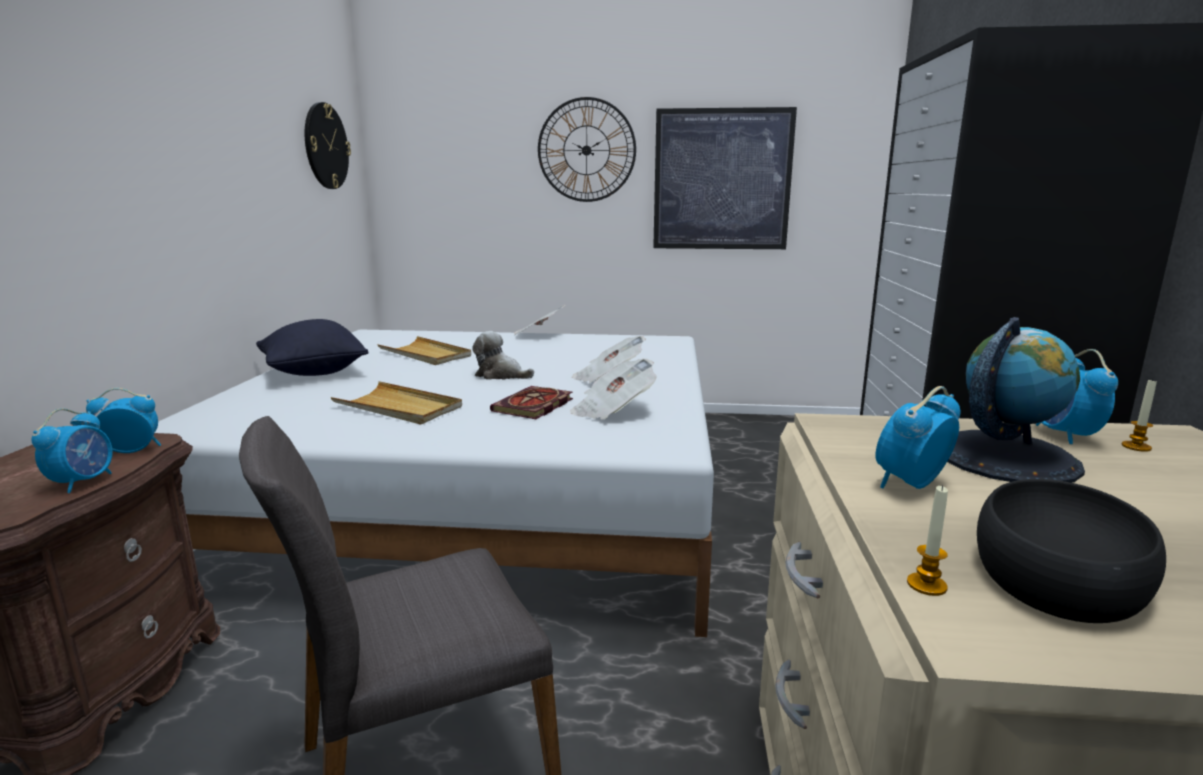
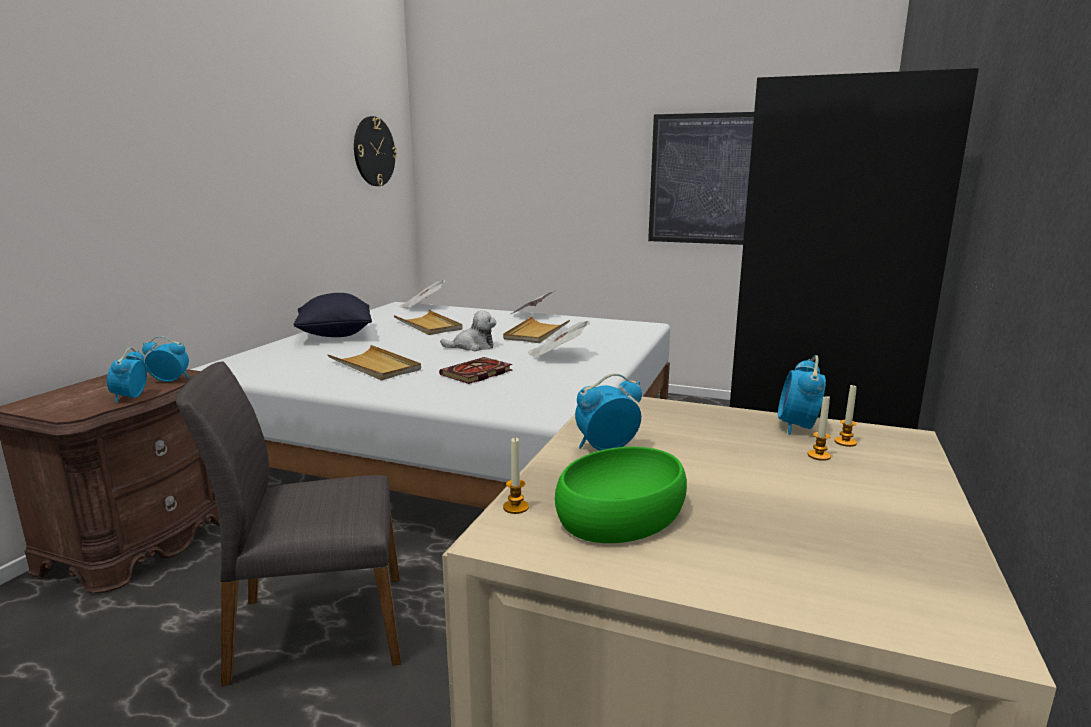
camera: 15 degrees right, 0 degrees up
(83, 482) = (130, 397): alarm clock -> alarm clock turned 150 degrees clockwise
(501, 375) = (472, 347): plush toy -> plush toy turned 135 degrees clockwise
(560, 354) = (536, 333): none -> beige tray
(586, 150) = (592, 152): wall clock -> none
(613, 411) = (536, 382): newspaper -> newspaper (422, 307)
(1004, 457) = (714, 438): globe -> none
(1061, 573) = (621, 513): black bowl -> green bowl
(1138, 466) = (819, 456): none -> candle

